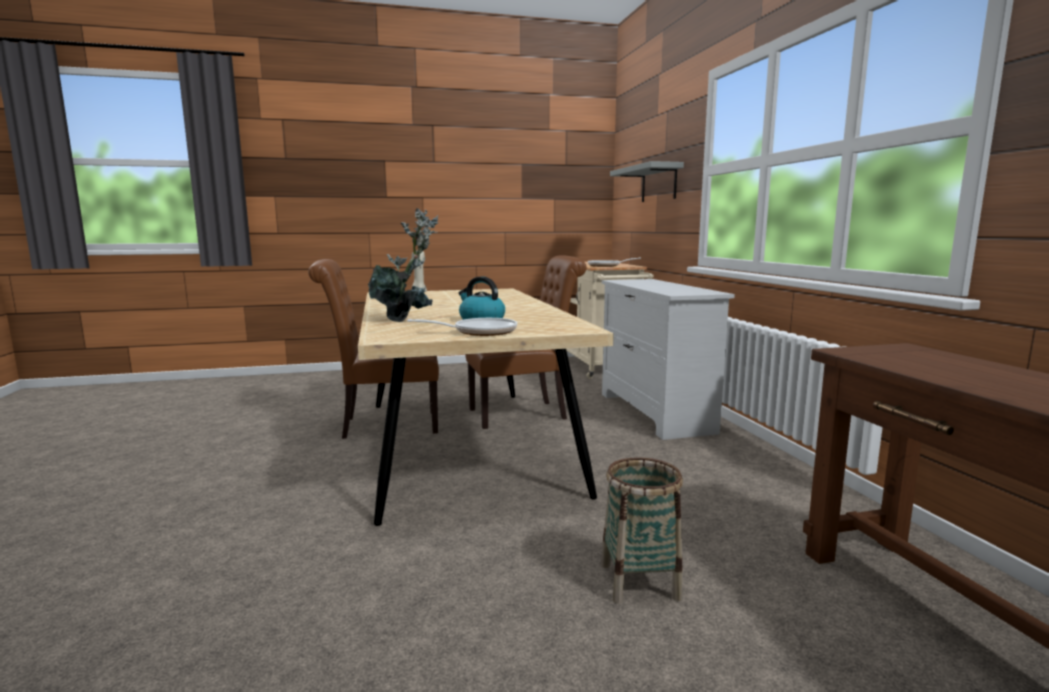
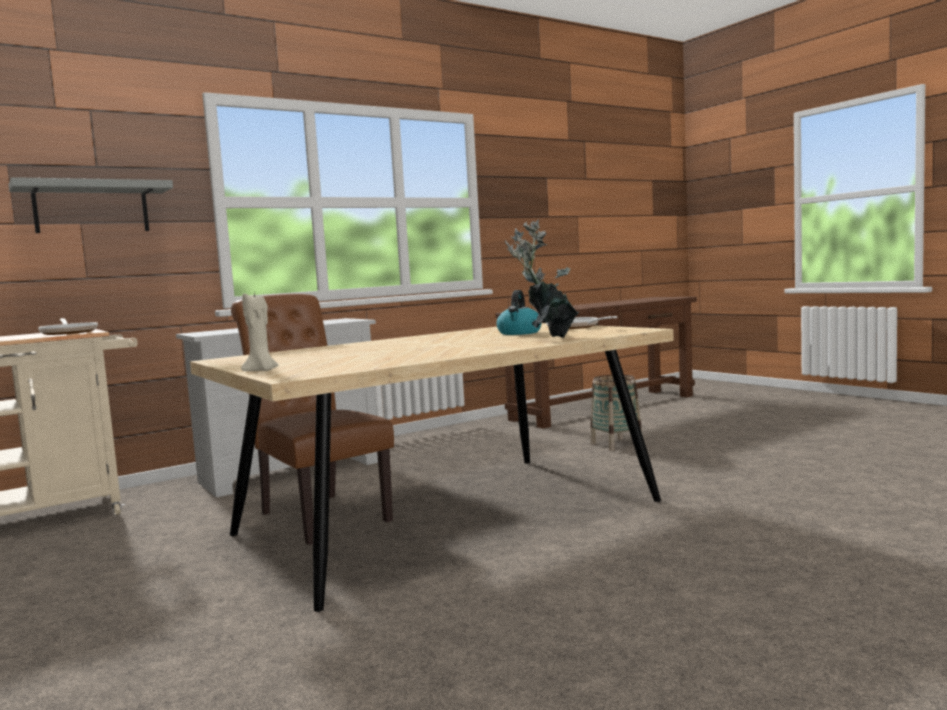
camera: 110 degrees left, 5 degrees down
(384, 425) = (416, 574): brown chair -> none

